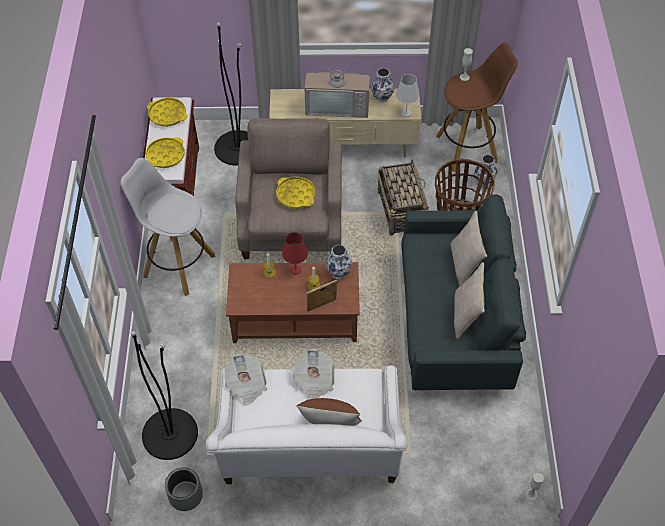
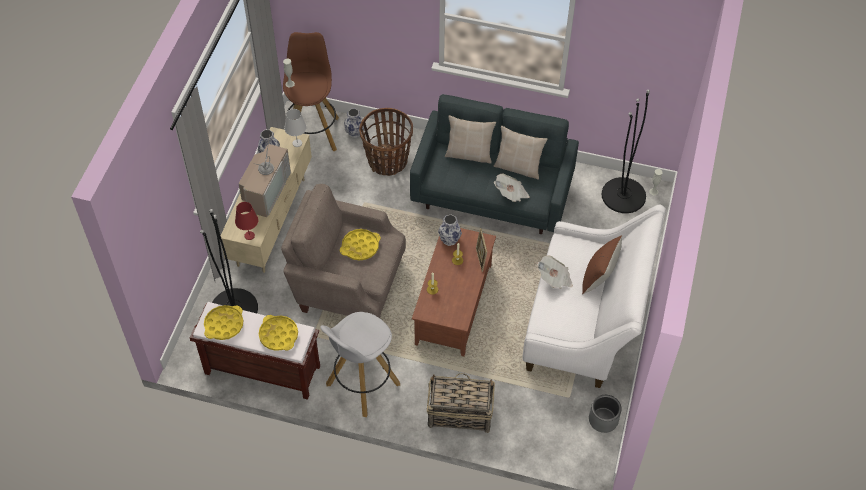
camera: 75 degrees left, 0 degrees up
(170, 434) = (542, 422): black floor lamp -> black floor lamp (623, 195)
(246, 385) = (545, 327): newspaper -> newspaper (511, 194)
(295, 269) = (436, 269): red table lamp -> red table lamp (249, 236)
(400, 210) = (363, 199): basket -> basket (459, 413)

